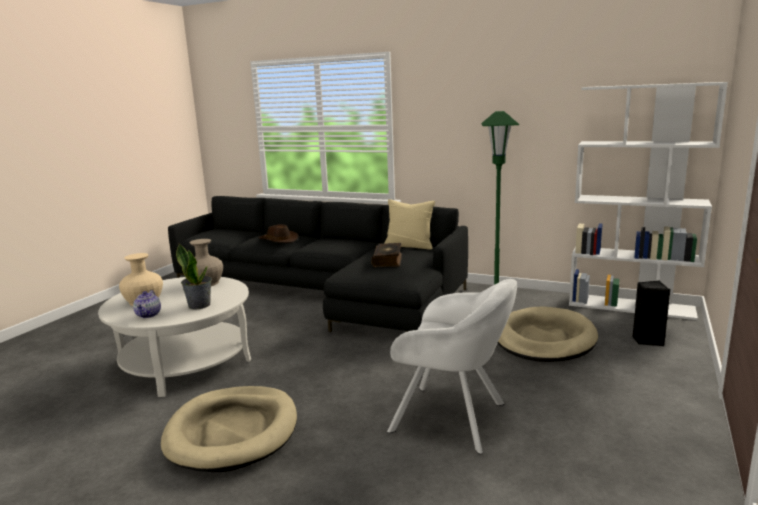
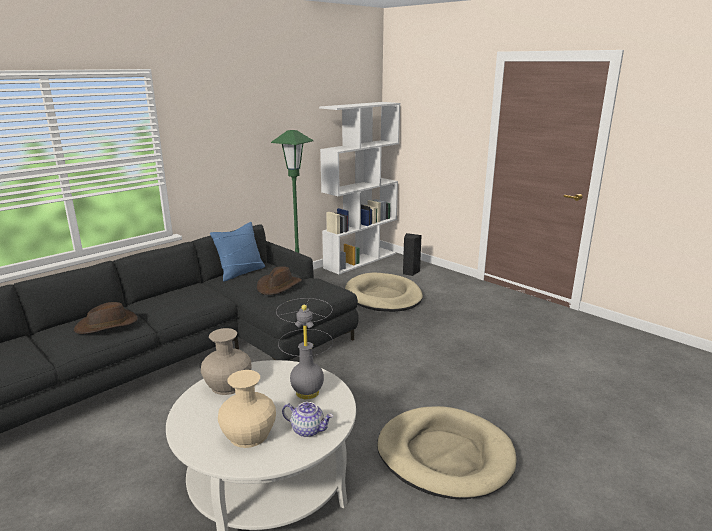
camera: 70 degrees left, 5 degrees up
(199, 305) = (308, 392): potted plant -> grey table lamp
(388, 260) = (279, 286): book -> brown hat
(409, 246) = (240, 272): beige pillow -> blue pillow
(454, 419) = (470, 352): white armchair -> none

